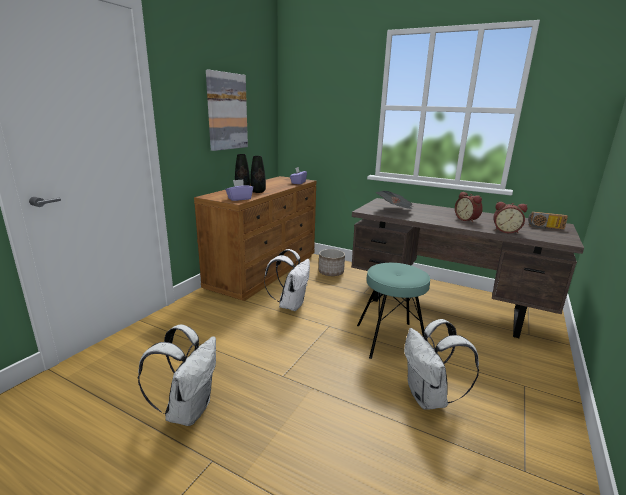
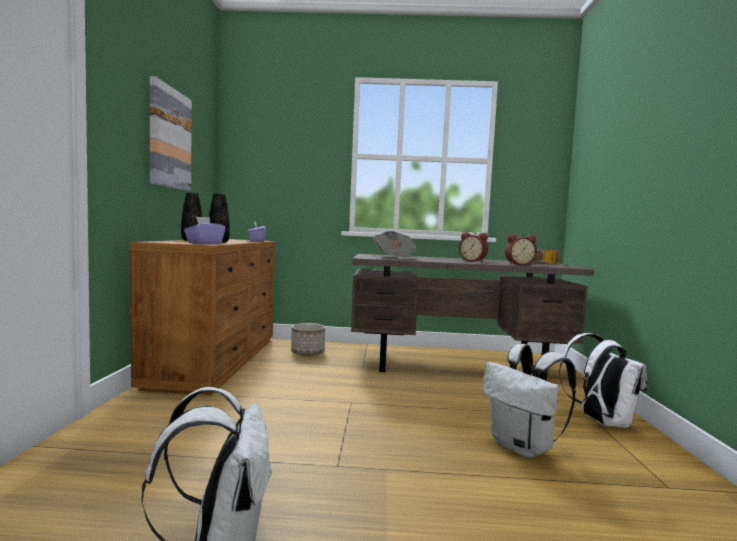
camera: 25 degrees left, 15 degrees down
(290, 305) = (282, 389): white backpack -> white backpack (600, 421)
(390, 339) = (432, 403): turquoise stool -> none

